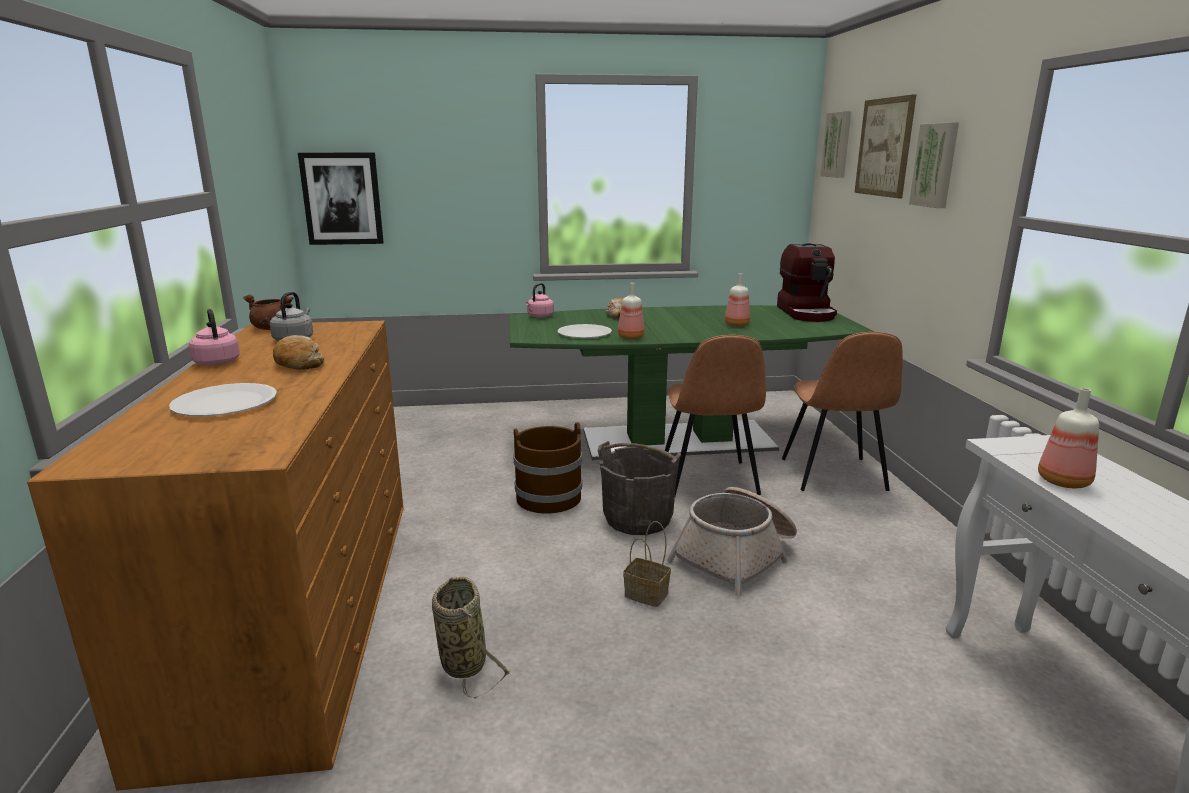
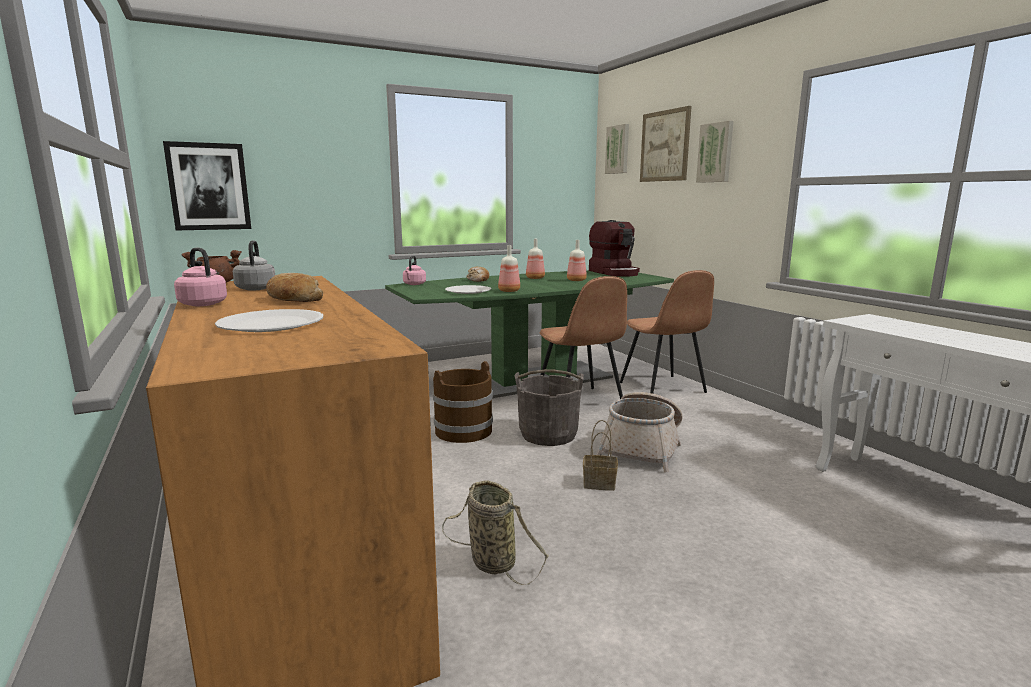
camera: 20 degrees left, 5 degrees down
(1062, 481) = (908, 333): bottle -> bottle (534, 278)

